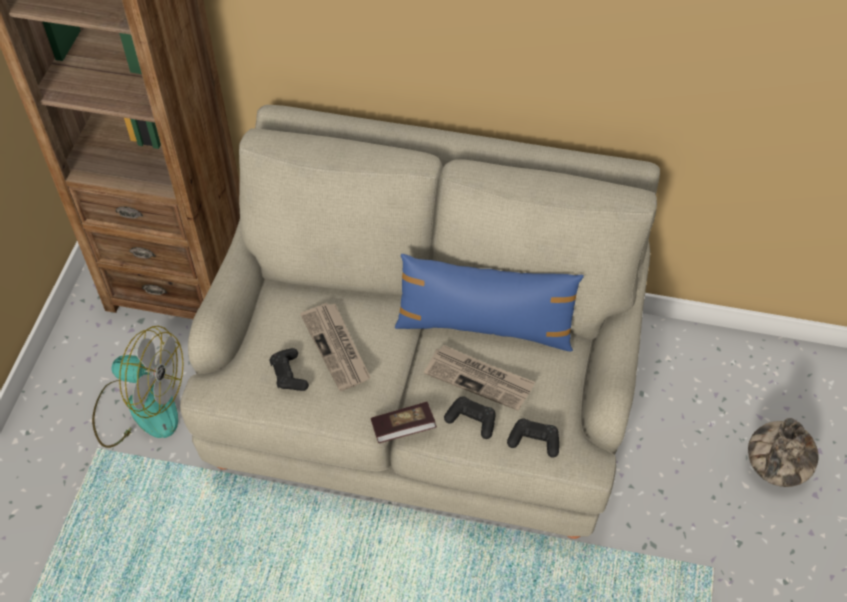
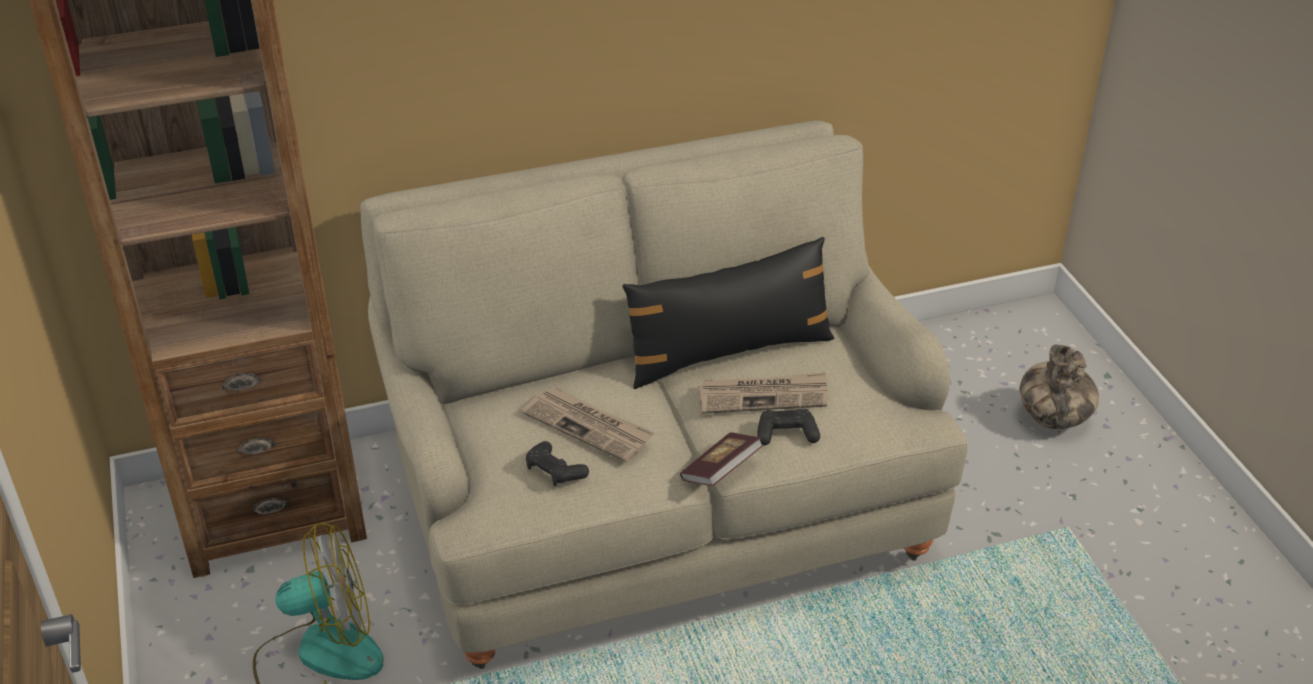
camera: 30 degrees left, 15 degrees down
(484, 327) = (728, 352): blue pillow -> black pillow
(534, 441) = (864, 425): black game controller -> none

